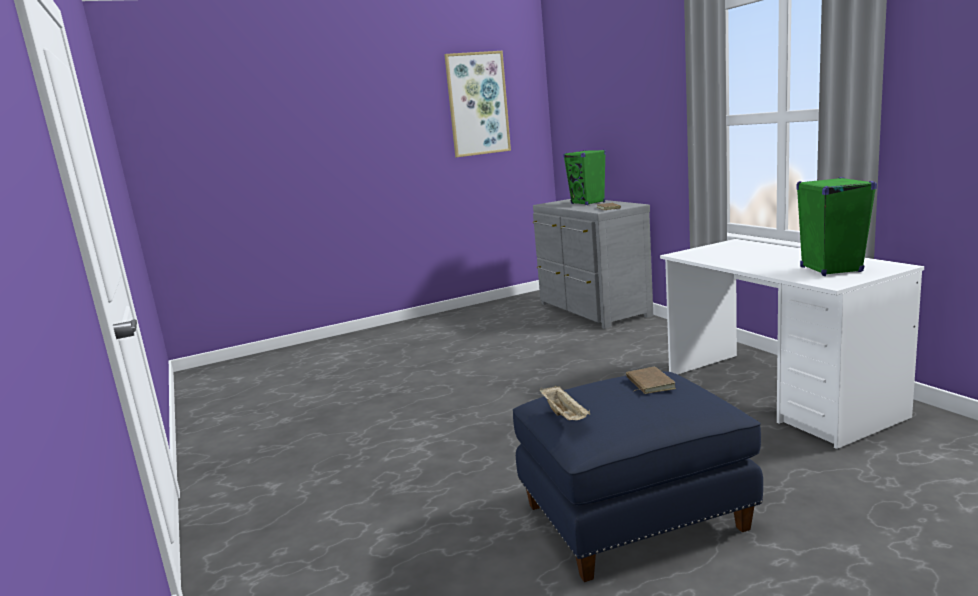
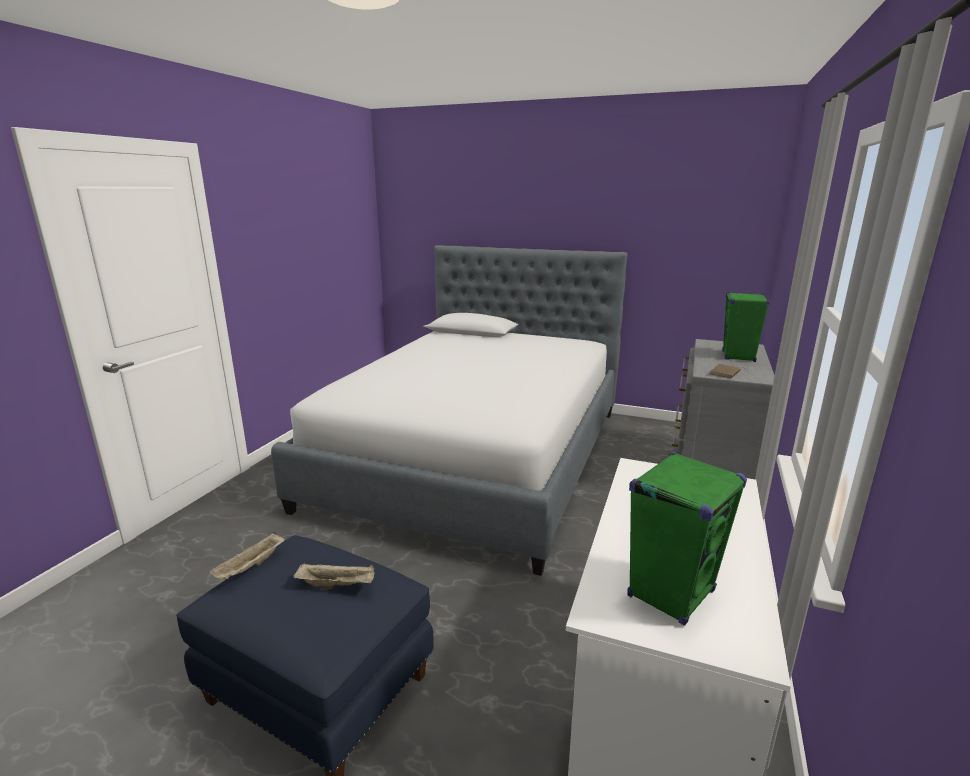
camera: 45 degrees right, 5 degrees up
(414, 370) = (477, 456): none -> bed
(477, 104) = (682, 216): picture -> none
(648, 383) = (337, 585): brown book -> beige tray

